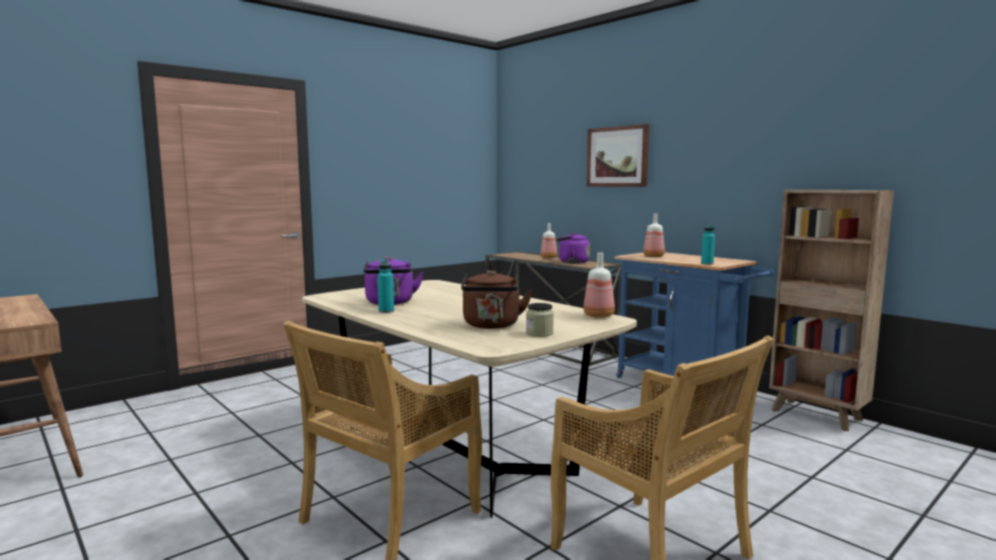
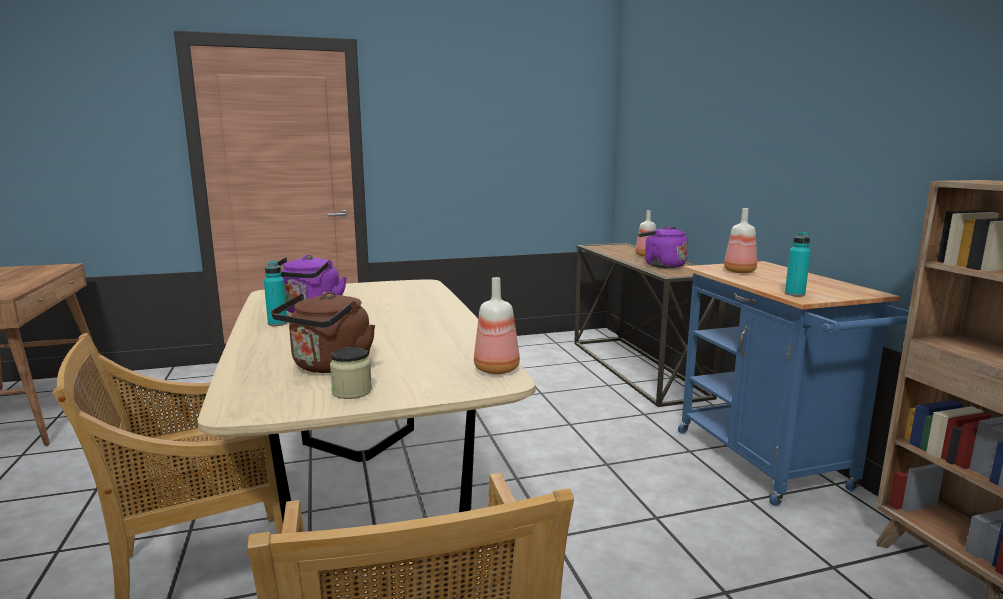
camera: 25 degrees right, 5 degrees up
(617, 157) = (733, 121): picture -> none

